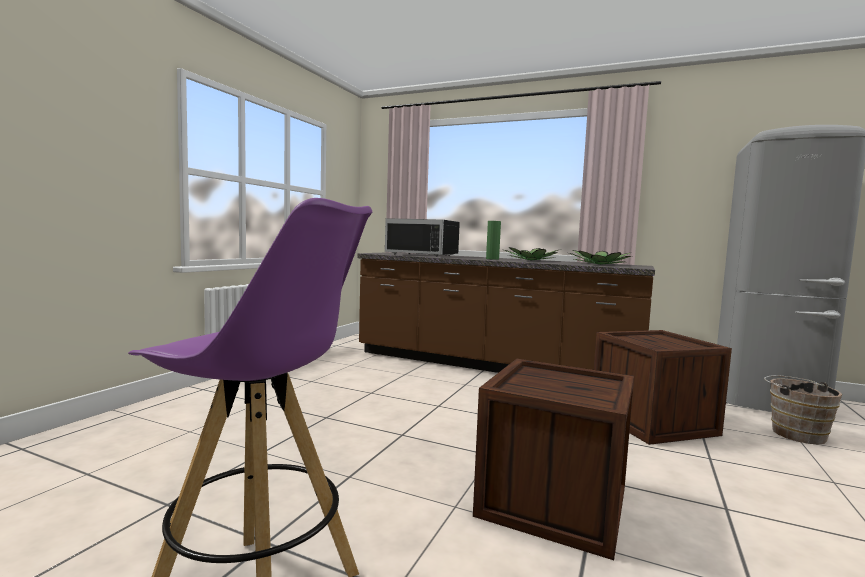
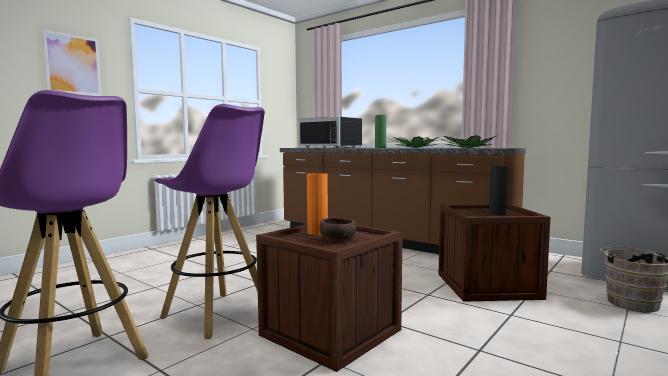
camera: 15 degrees right, 0 degrees up
(103, 128) = (73, 64): none -> picture
(390, 489) = (217, 314): none -> purple stool
(535, 379) = (317, 233): none -> orange vase
(579, 390) = (338, 240): none -> brown bowl
(668, 343) = (497, 213): none -> black vase

